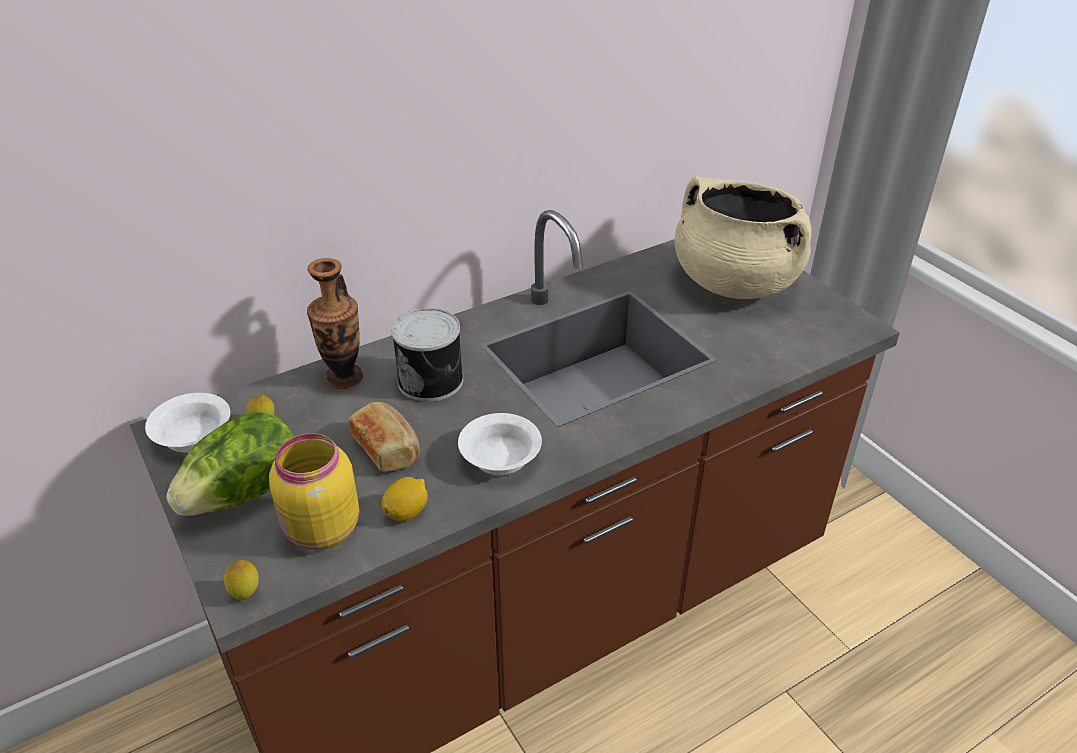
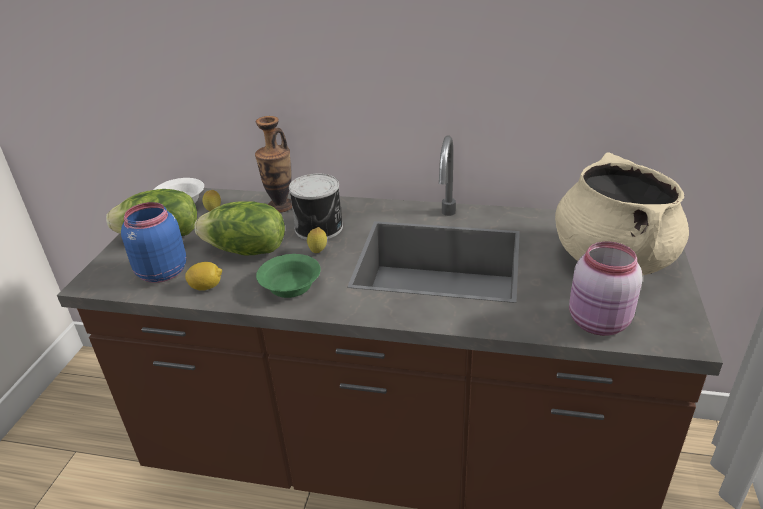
camera: 45 degrees right, 5 degrees down
(246, 594) = (93, 283): lemon -> lemon (318, 252)
(320, 530) = (160, 273): yellow jar -> blue jar
(387, 448) = (246, 251): bread -> lettuce
(498, 457) = (290, 285): white bowl -> green bowl
(795, 345) = (599, 323): none -> pink jar

